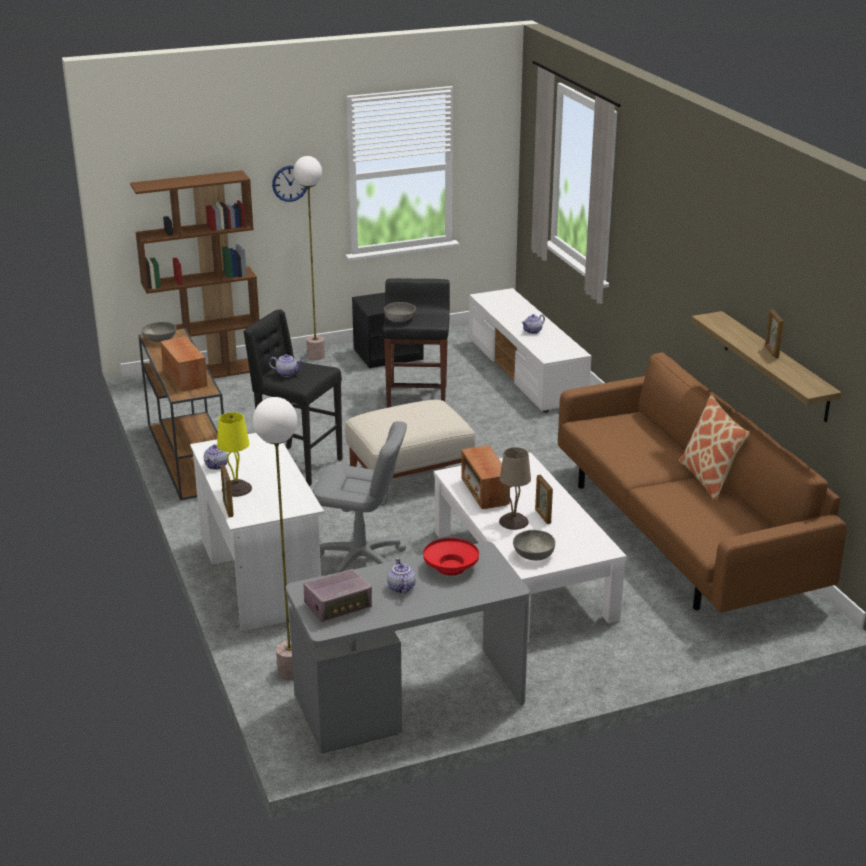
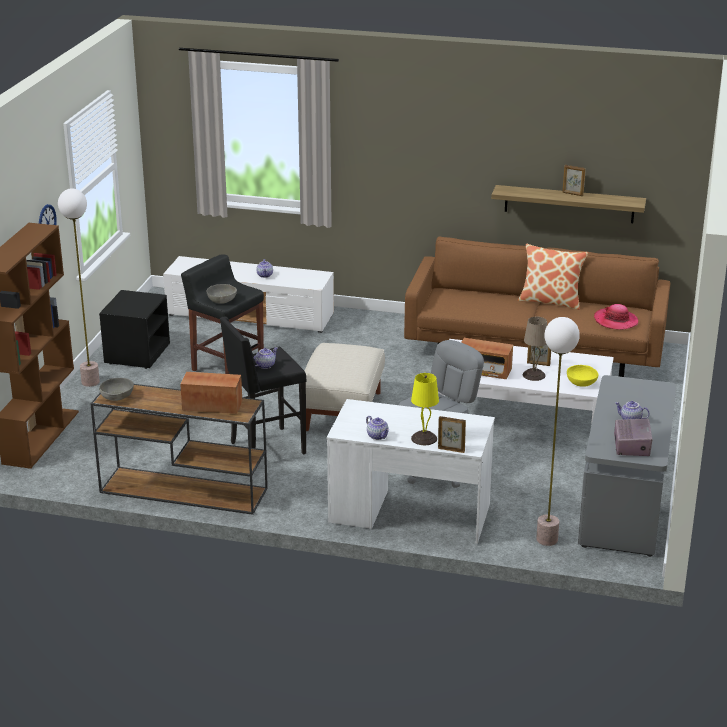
camera: 55 degrees left, 0 degrees up
(451, 567) = (622, 396): red bowl -> none
(533, 554) = (581, 383): grey bowl -> yellow bowl
(720, 530) = (615, 321): none -> hat

